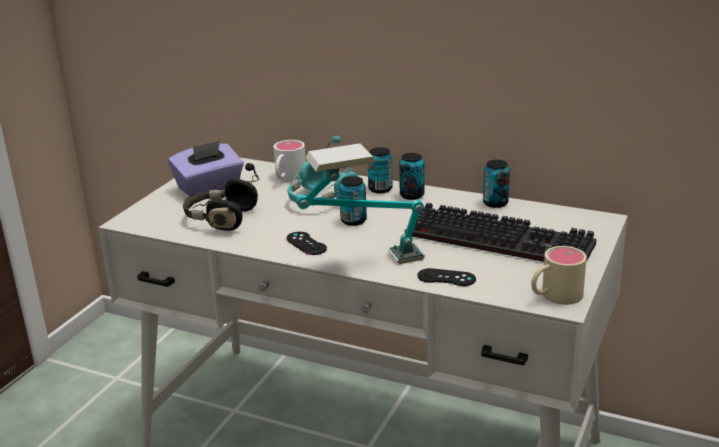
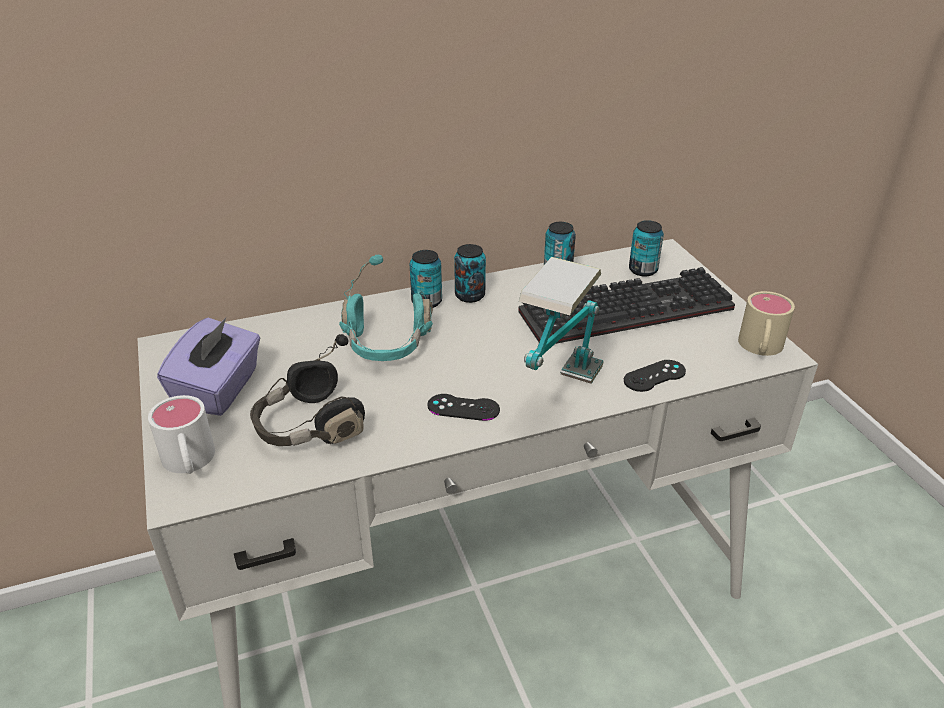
camera: 45 degrees left, 10 degrees up
(287, 179) = (301, 333): white mug -> white mug (189, 463)
(353, 221) = (464, 353): can -> can (643, 270)

